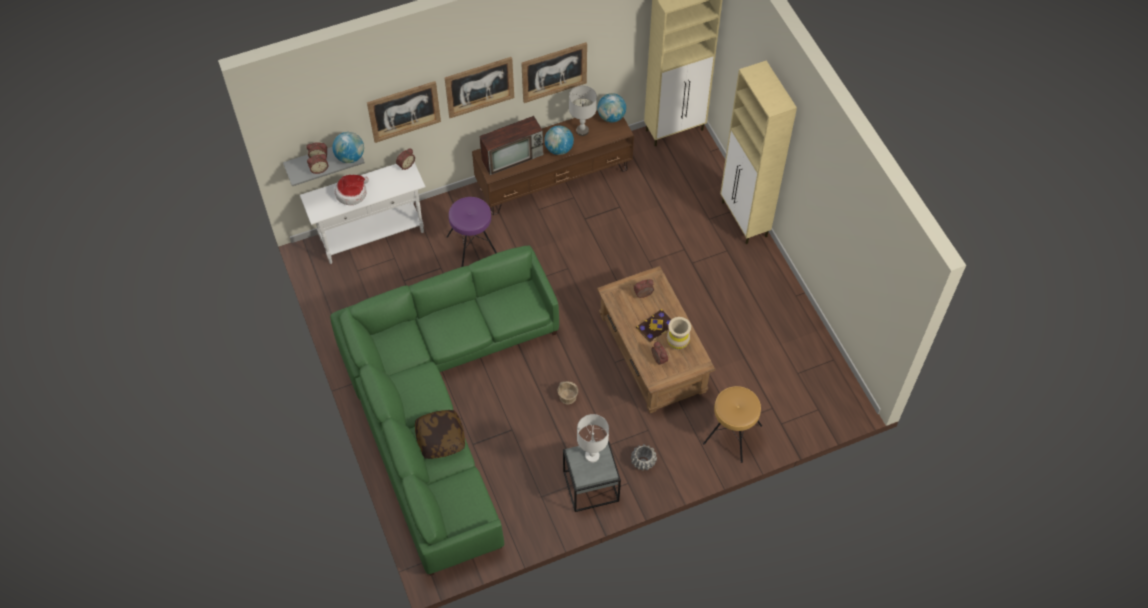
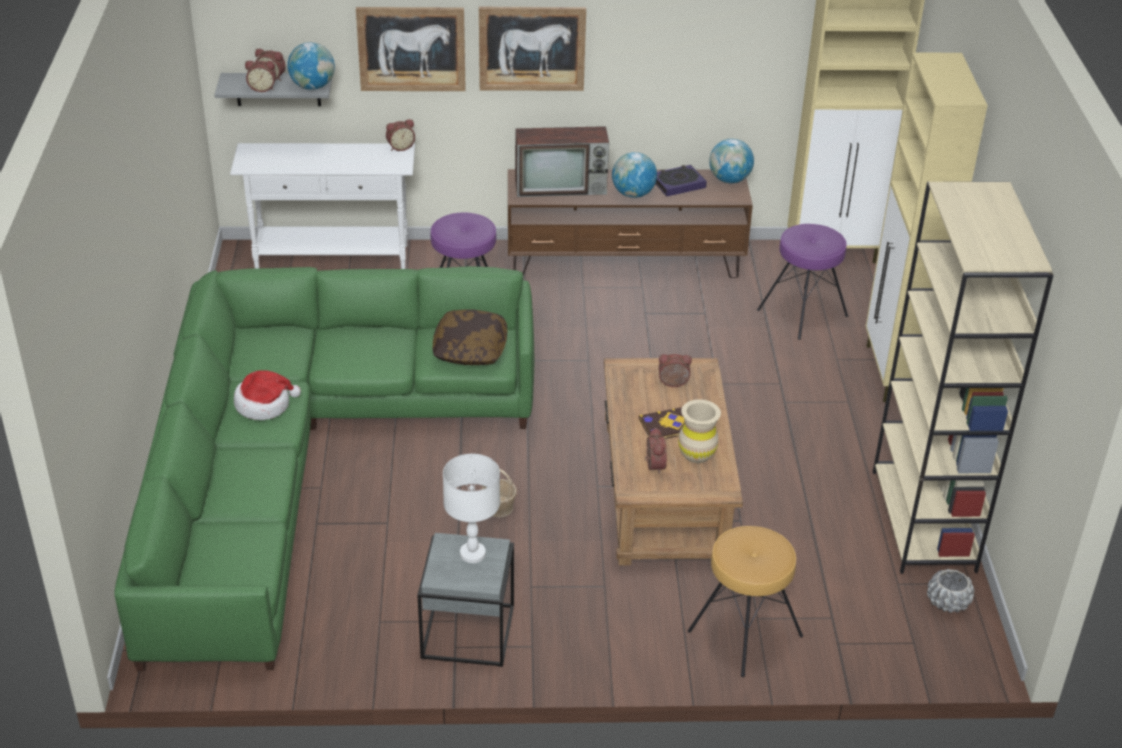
camera: 20 degrees right, 20 degrees down
(352, 193) = (307, 156): hat -> hat (264, 404)
(440, 438) = (253, 469): pillow -> pillow (470, 349)
(554, 72) = (651, 67): picture -> none
(582, 131) = (678, 184): grey table lamp -> book
(643, 461) = (573, 625): grey planter -> grey planter (947, 602)
(676, 187) = (803, 313): none -> purple stool
(797, 325) = (924, 521): none -> beige bookcase

